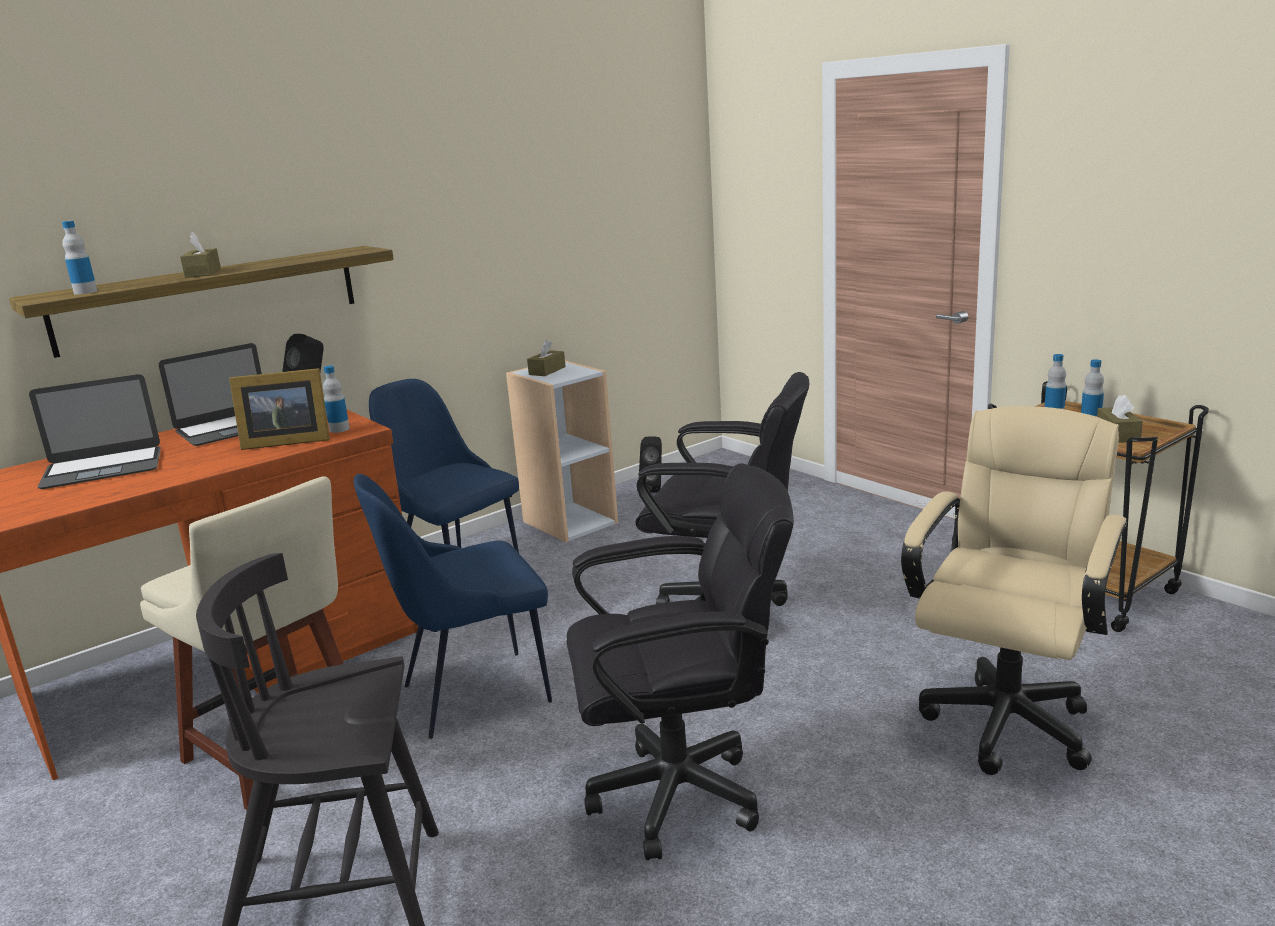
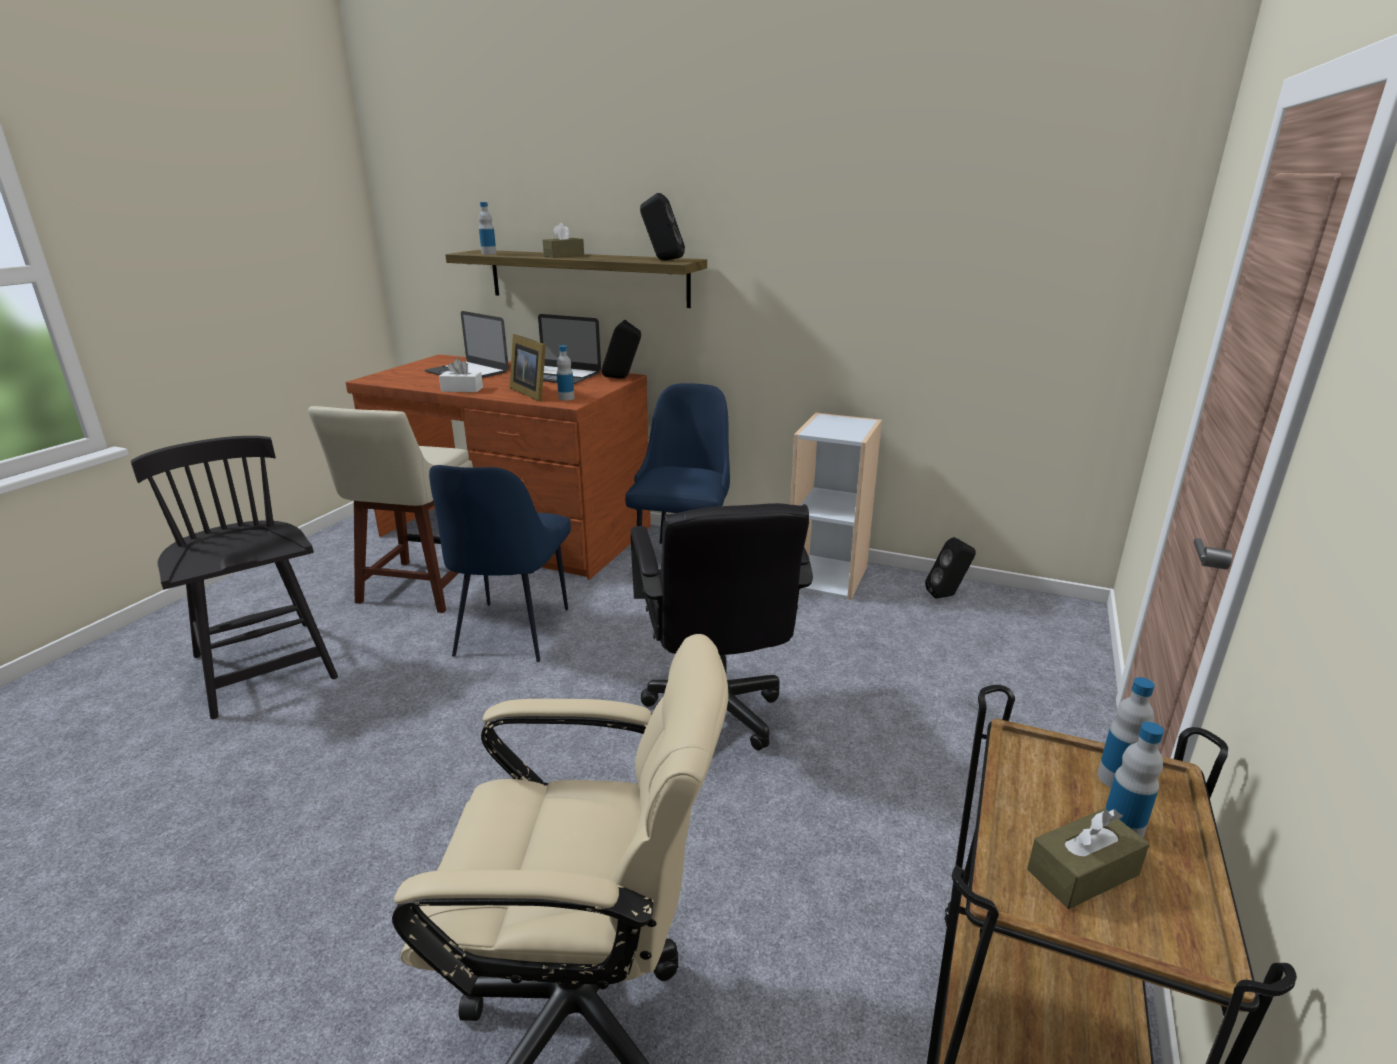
camera: 60 degrees right, 5 degrees up
(191, 472) = (462, 389): none -> white tissue box
(341, 252) = (662, 260): none -> black speaker
(475, 694) = (513, 632): blue chair -> blue chair turned 120 degrees counterclockwise
(547, 371) = (837, 423): brown tissue box -> none
(686, 794) = (395, 782): black office chair -> none

